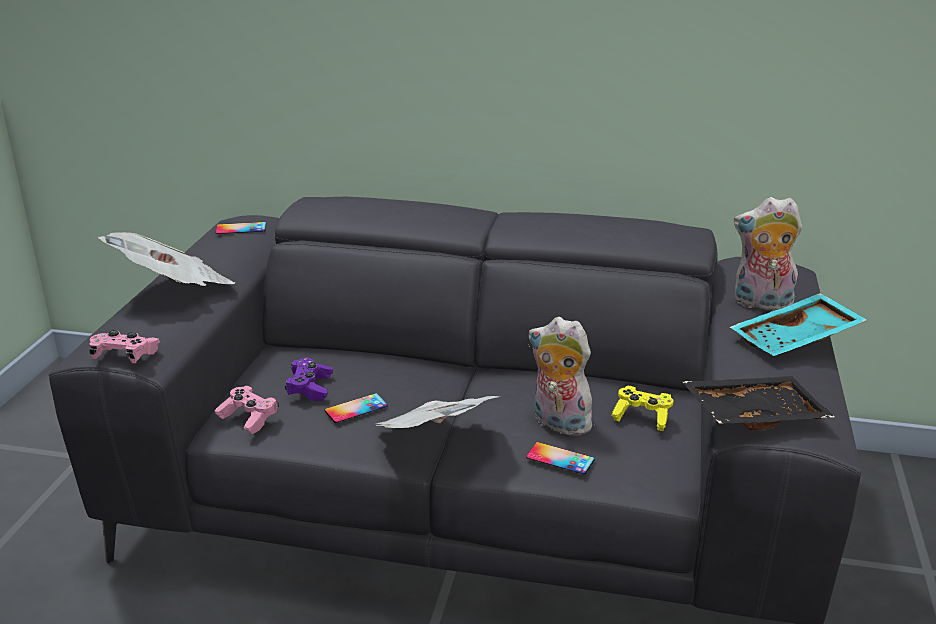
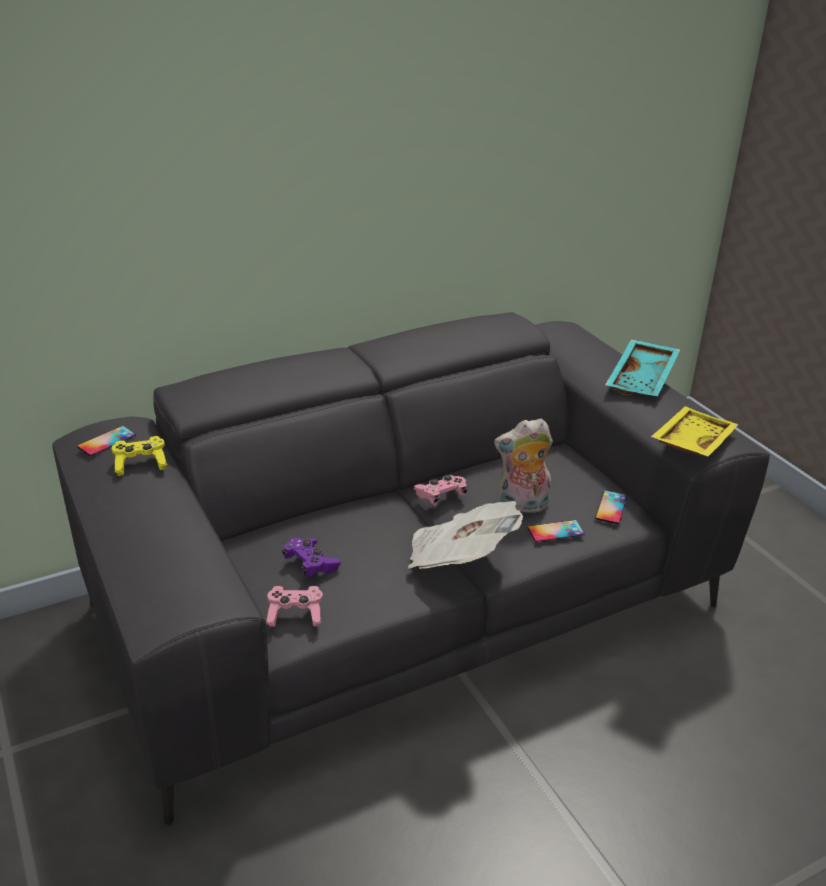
camera: 40 degrees left, 5 degrees up
(125, 356) = (204, 607): pink game controller -> pink game controller (441, 496)
(173, 288) = (140, 525): newspaper -> none
(356, 408) = (371, 563): phone -> phone (611, 507)
(642, 417) = (565, 476): yellow game controller -> yellow game controller (141, 464)
(753, 414) = (690, 442): black tray -> yellow tray
(760, 304) = (589, 360): plush toy -> none

